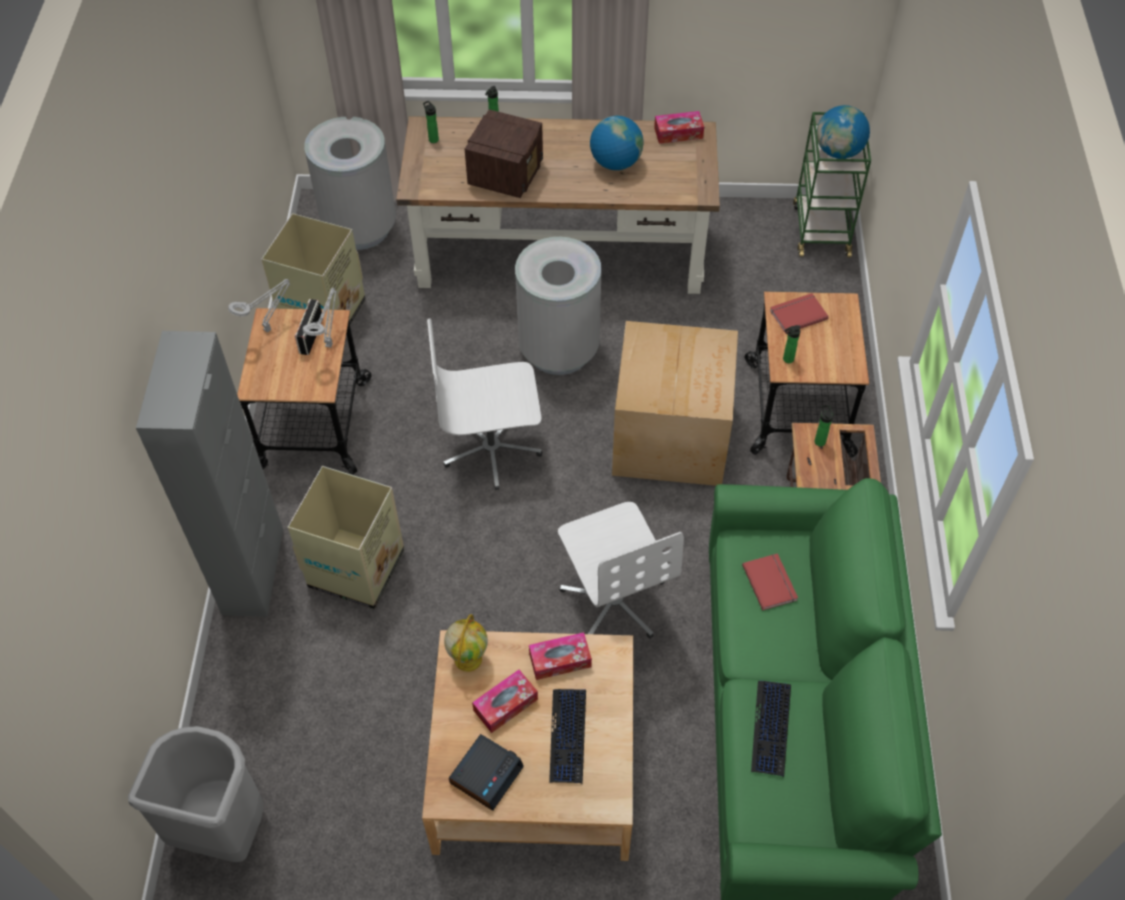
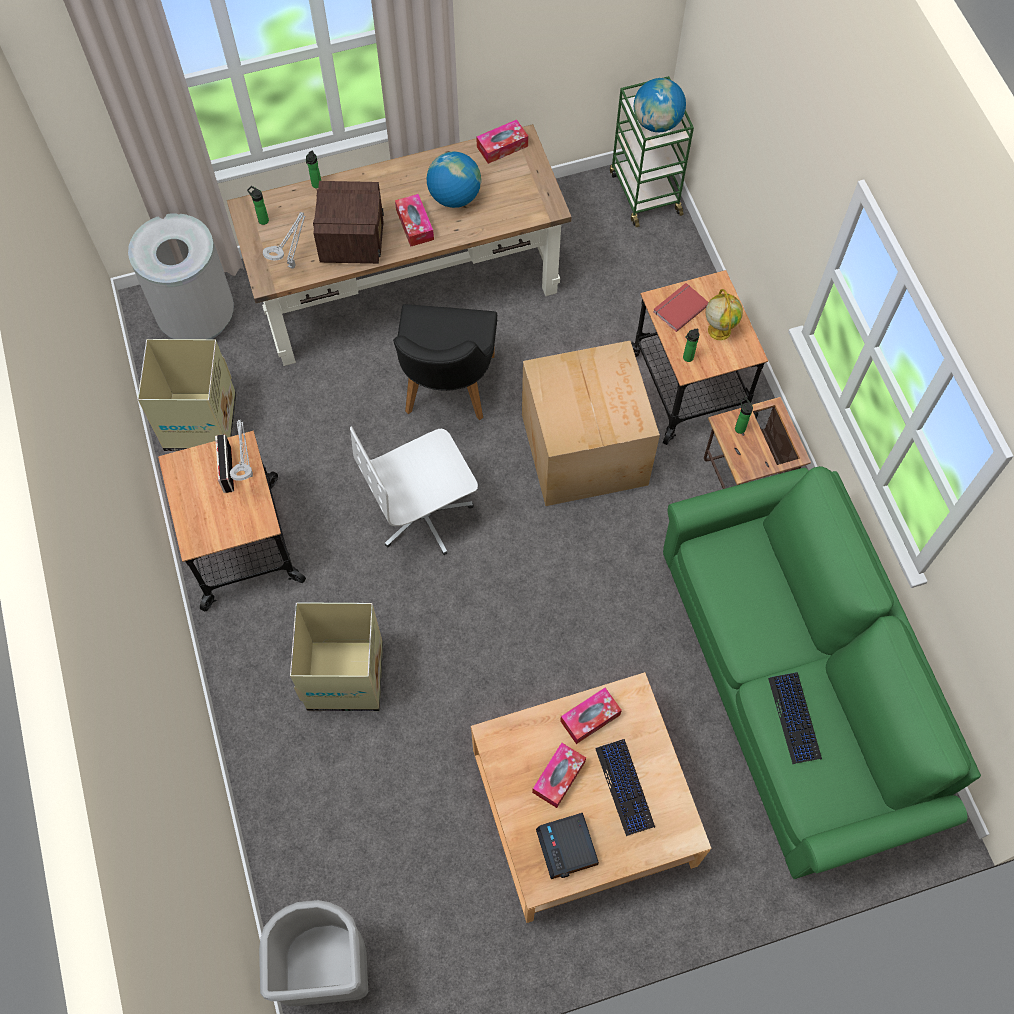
camera: 20 degrees left, 10 degrees up
(253, 571) = (247, 712): grey cabinet -> none
(269, 329) = (181, 475): grey table lamp -> grey table lamp (293, 264)
(468, 658) = (507, 744): globe -> globe (719, 330)
(486, 774) = (567, 847): alarm clock -> alarm clock turned 150 degrees clockwise
(558, 350) = (446, 392): grey trash can -> black chair
(568, 176) = (415, 225): none -> tissue box
(614, 600) = (594, 628): white office chair -> none
(771, 582) = (745, 580): red book -> none

